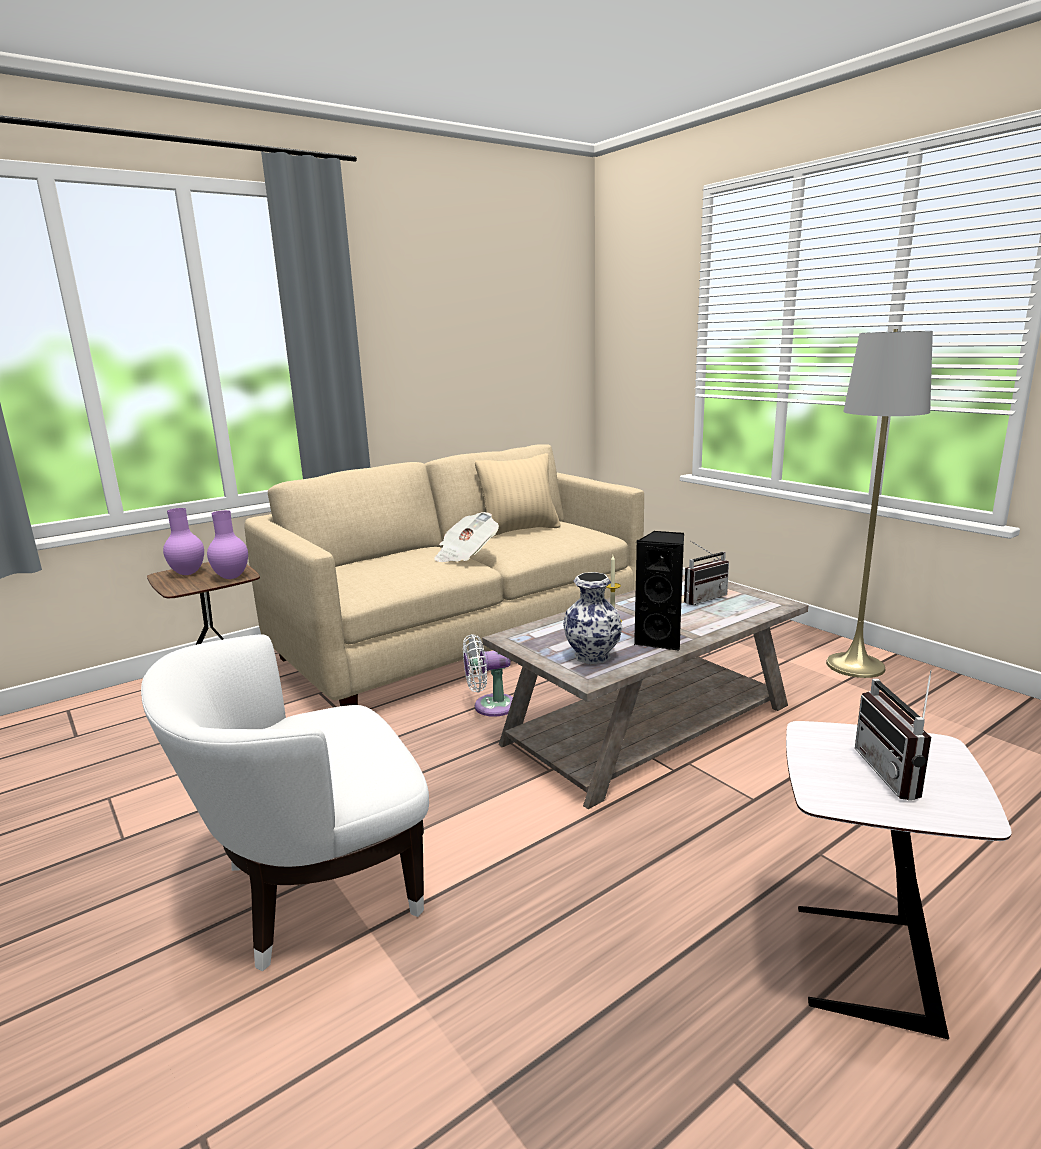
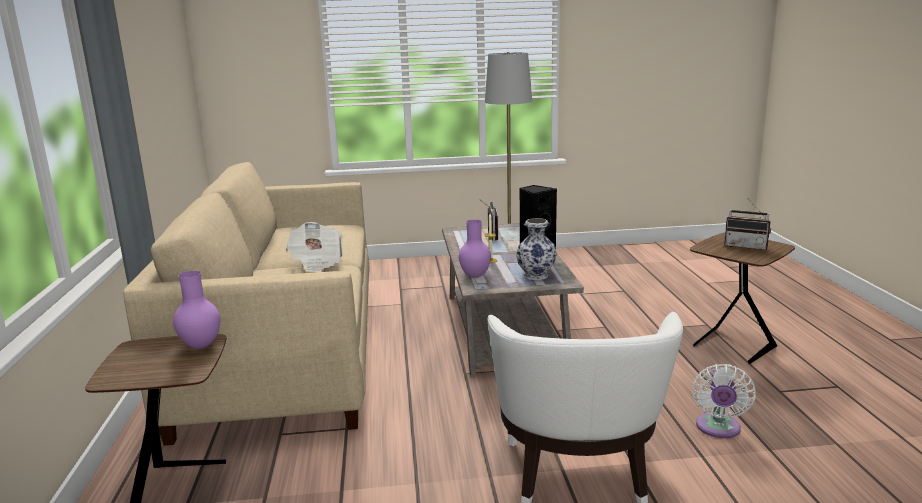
camera: 60 degrees left, 0 degrees up
(188, 573) = (137, 366): purple vase -> purple vase (476, 276)
(490, 706) = (414, 367): white fan -> white fan (718, 429)
(520, 530) = (285, 239): beige pillow -> none
(859, 966) = (733, 346): white side table -> brown side table

